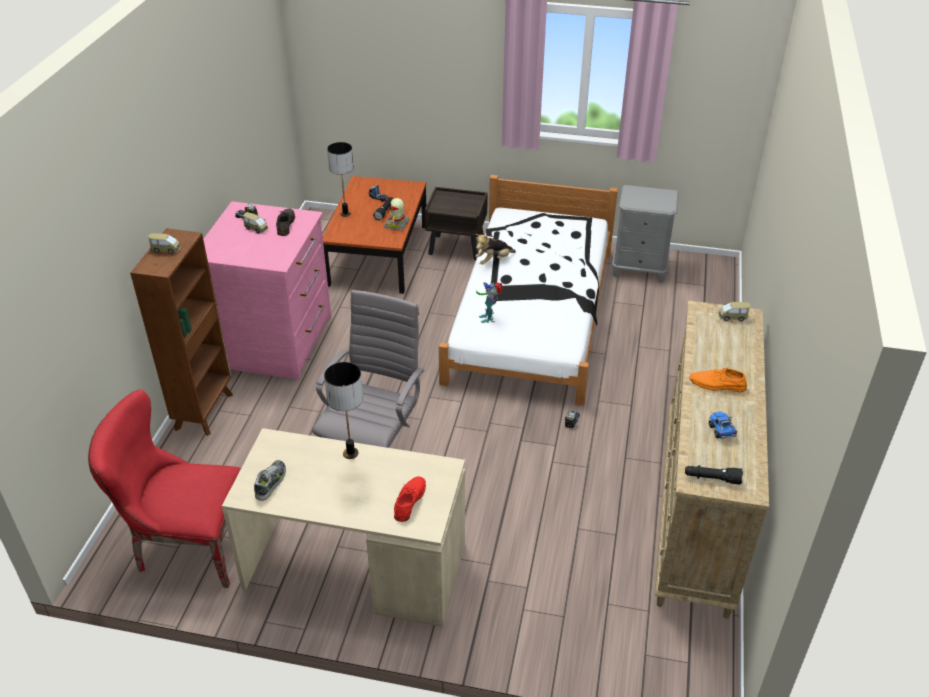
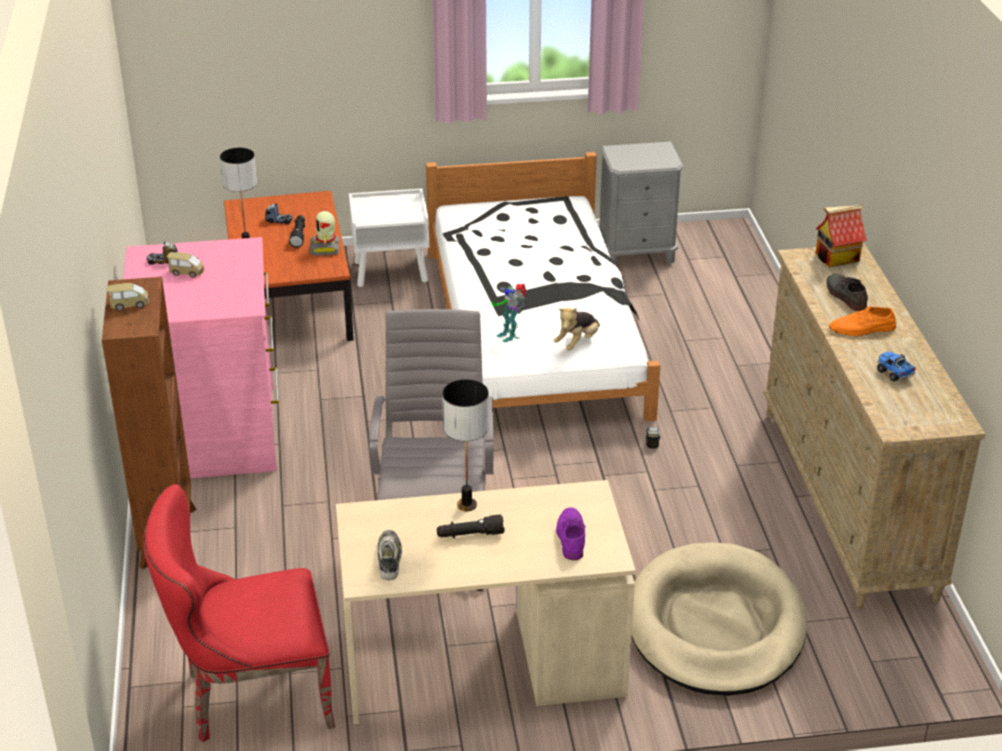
camera: 20 degrees left, 5 degrees down
(285, 224) = (222, 260): grey shoe -> grey shoe (845, 295)
(409, 500) = (570, 536): red shoe -> purple shoe
(457, 248) = (391, 271): brown nightstand -> white nightstand
(493, 260) = (475, 268): plush toy -> plush toy (577, 342)
(539, 587) = (715, 626): none -> beige dog bed
(712, 478) = (912, 421): black flashlight -> black flashlight (470, 535)
(732, 317) = (837, 257): toy car -> toy house

